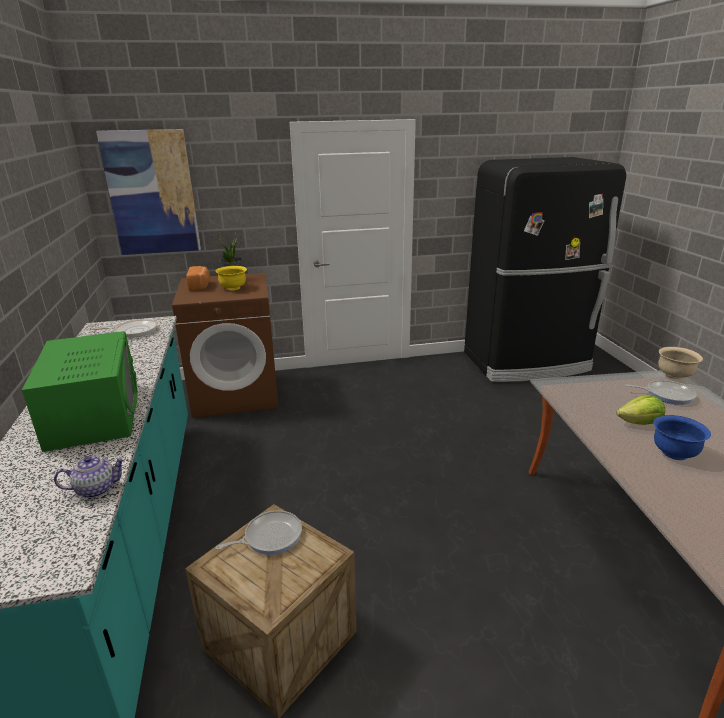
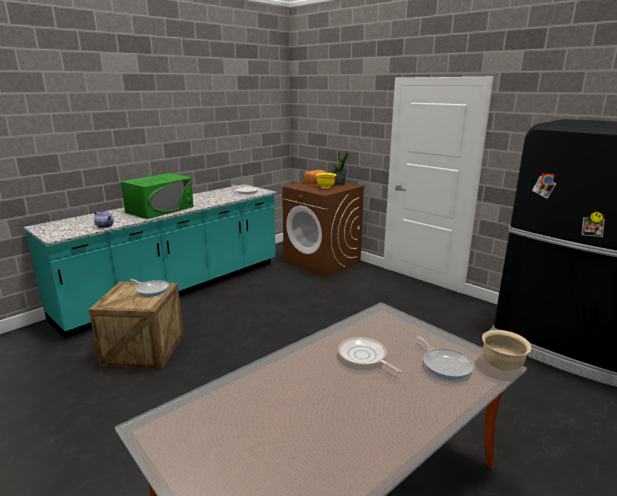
camera: 55 degrees right, 5 degrees down
(152, 193) = (316, 120): picture -> none
(640, 423) = (364, 357): lettuce -> frying pan
(674, 453) = (328, 378): blue bowl -> none

